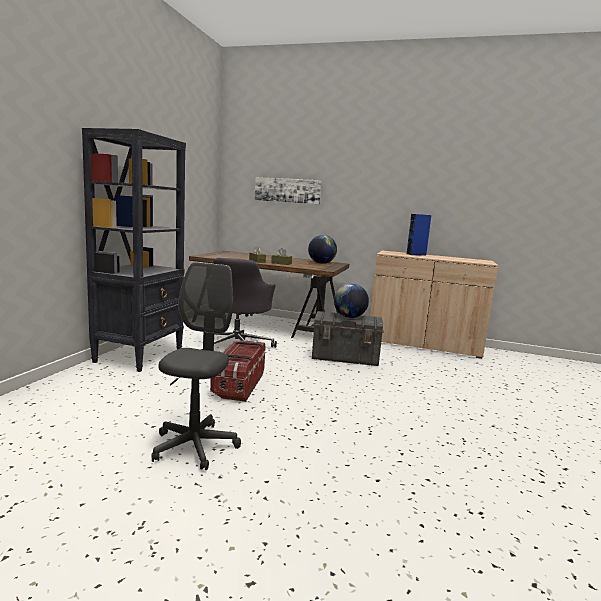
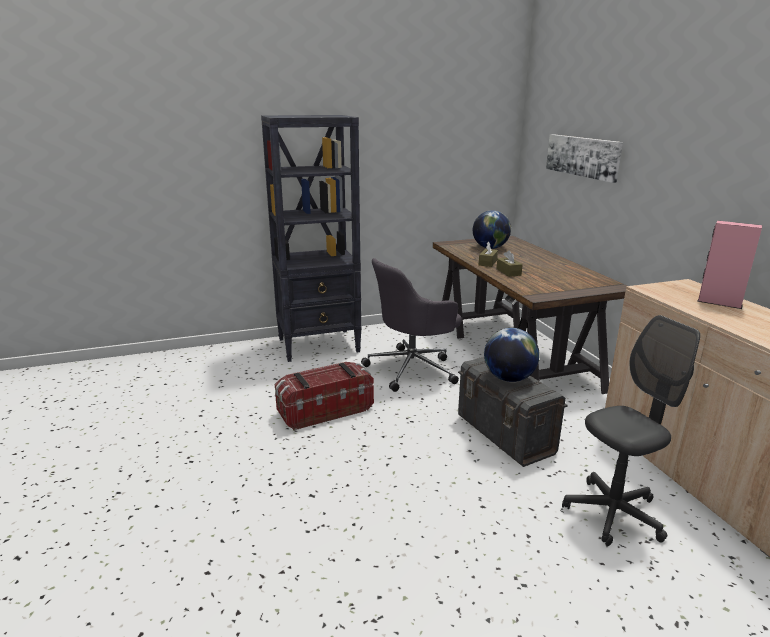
camera: 55 degrees right, 10 degrees up
(195, 446) = (184, 447): grey office chair -> grey office chair (613, 514)
(321, 263) = (578, 282): globe -> globe (490, 248)
(416, 254) = (719, 302): blue speaker -> pink speaker

